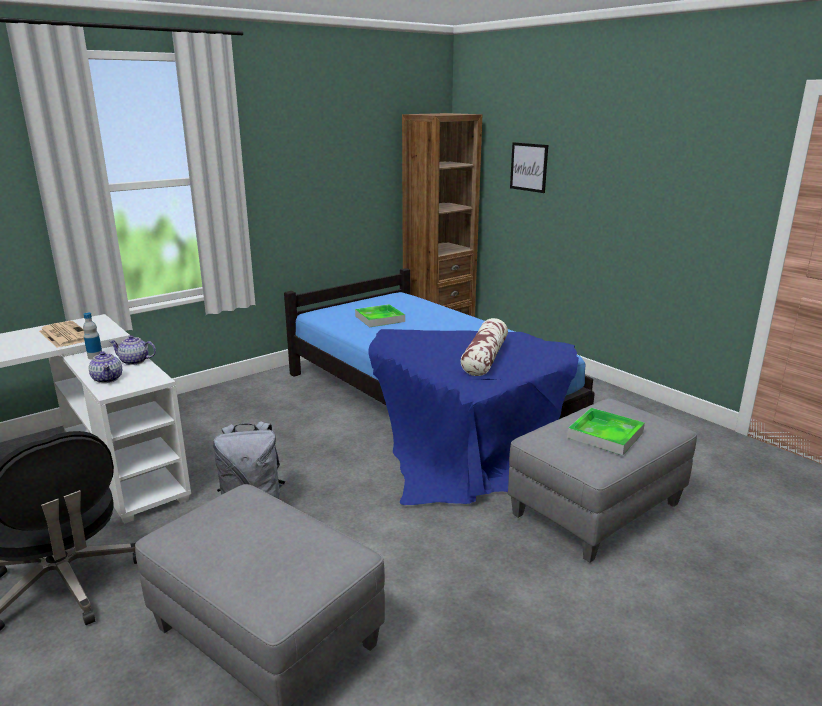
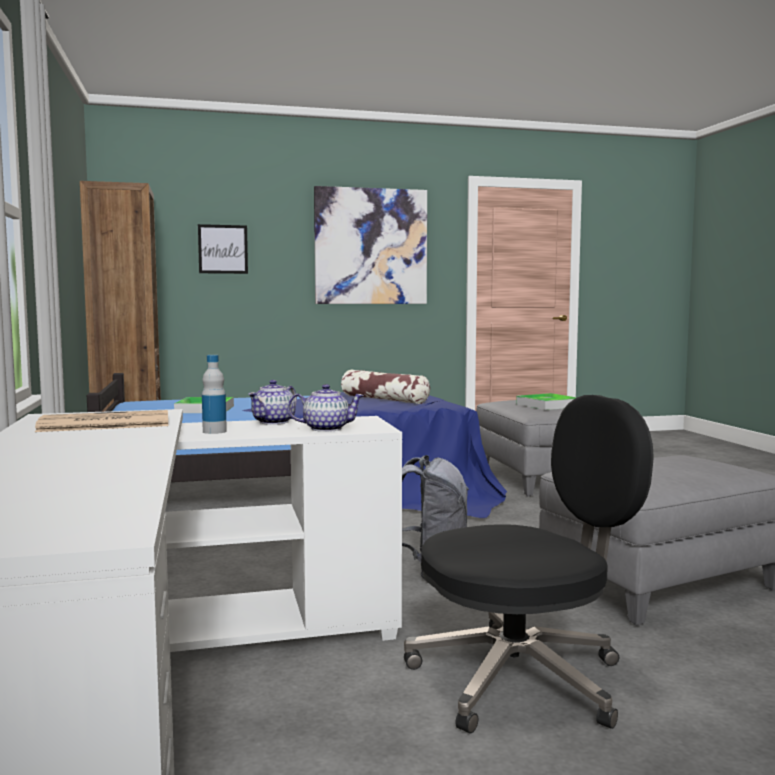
camera: 65 degrees left, 15 degrees down
(659, 175) = (371, 246): none -> picture

